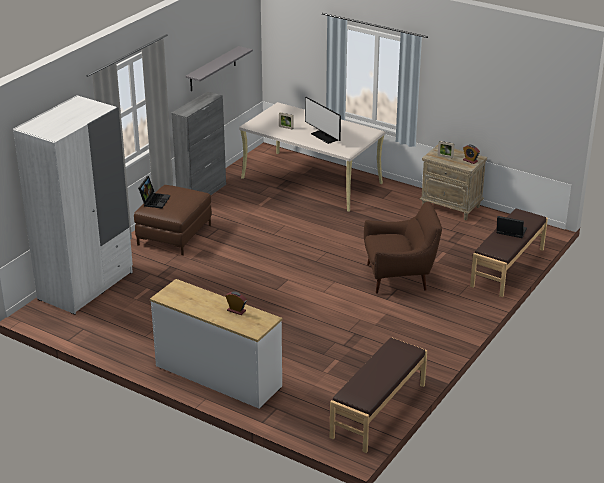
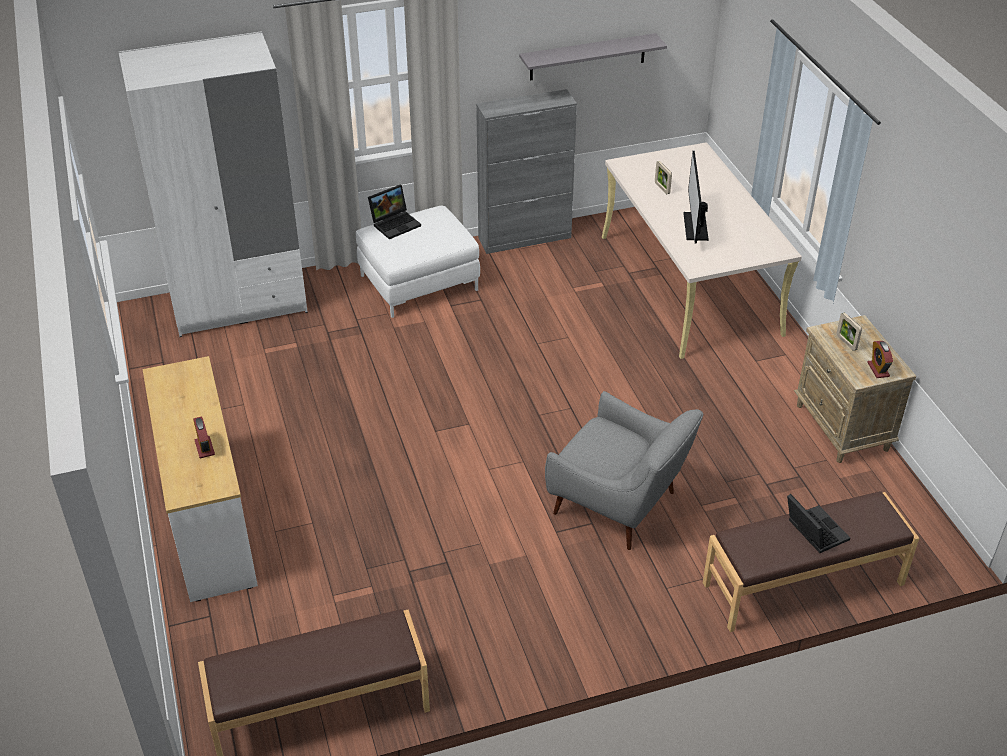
camera: 40 degrees right, 10 degrees up
(174, 235) = (419, 282): brown ottoman -> white ottoman
(400, 277) = (619, 506): brown armchair -> grey armchair

